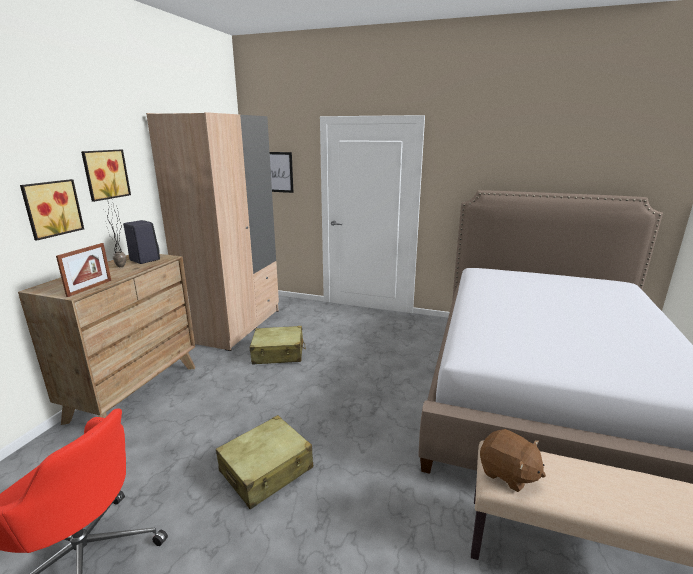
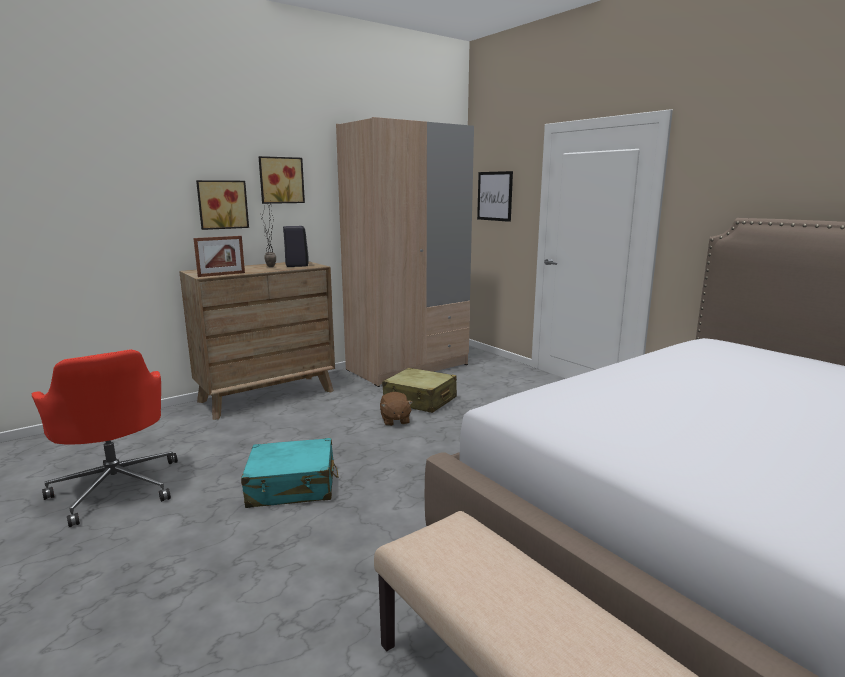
camera: 35 degrees right, 5 degrees down
(266, 470) = (292, 486): beige suitcase -> turquoise suitcase
(508, 473) = (429, 542): brown plush toy -> brown plush toy (395, 420)

